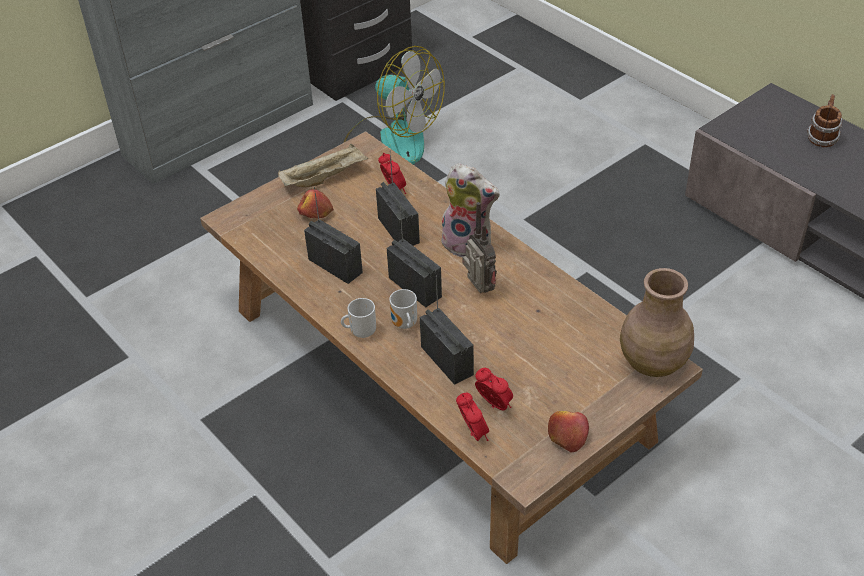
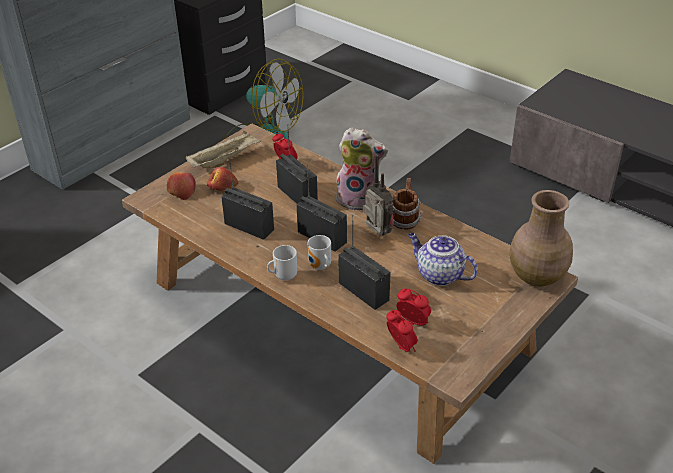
camera: 10 degrees left, 5 degrees down
(538, 349) = (439, 275): none -> teapot
(567, 435) = (481, 339): apple -> apple (181, 191)
(821, 138) = (616, 104): mug -> mug (404, 220)

